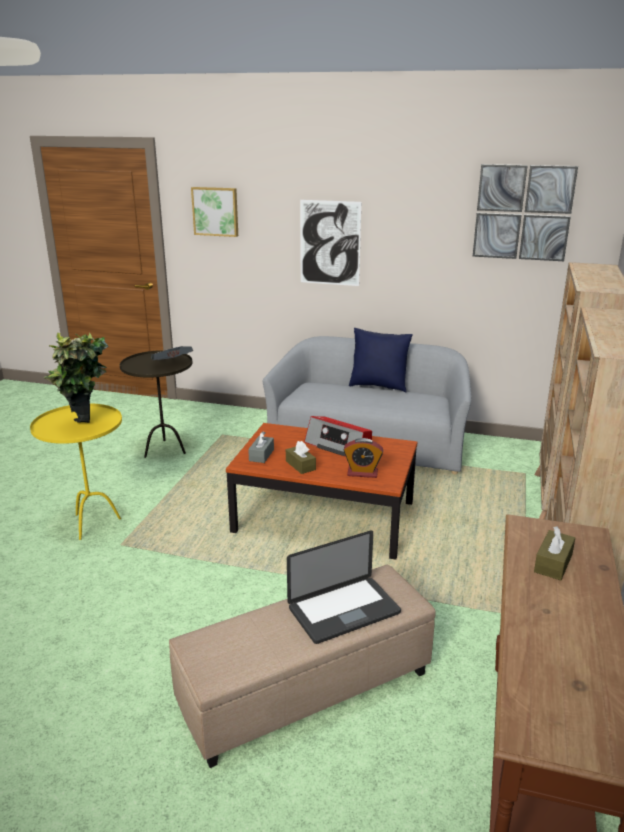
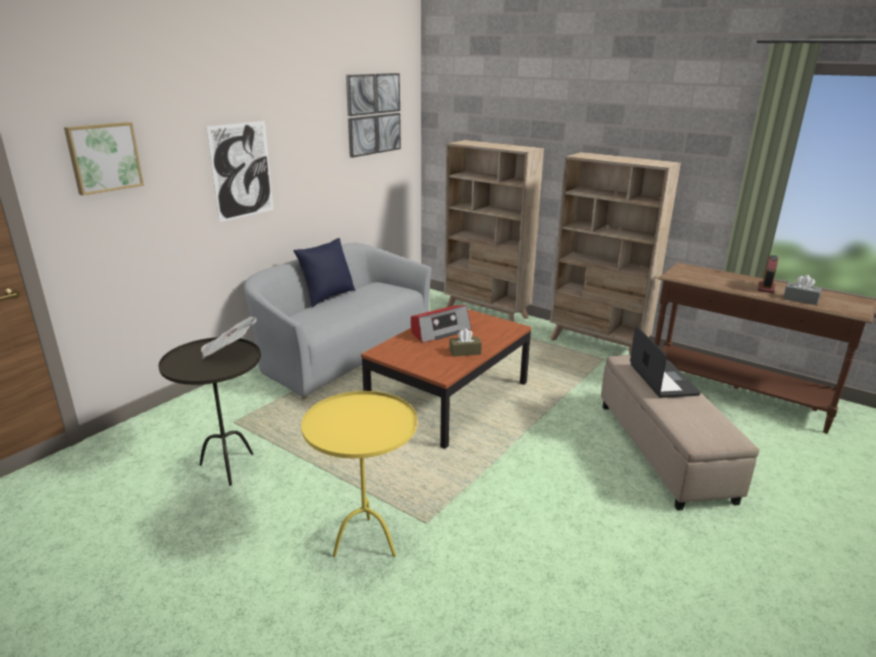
camera: 70 degrees left, 0 degrees up
(85, 429) = (383, 418): potted plant -> none
(261, 455) = (432, 364): grey tissue box -> grey tissue box (800, 299)
(362, 473) = (494, 332): alarm clock -> alarm clock (766, 288)
(553, 563) = (714, 279): brown tissue box -> none

